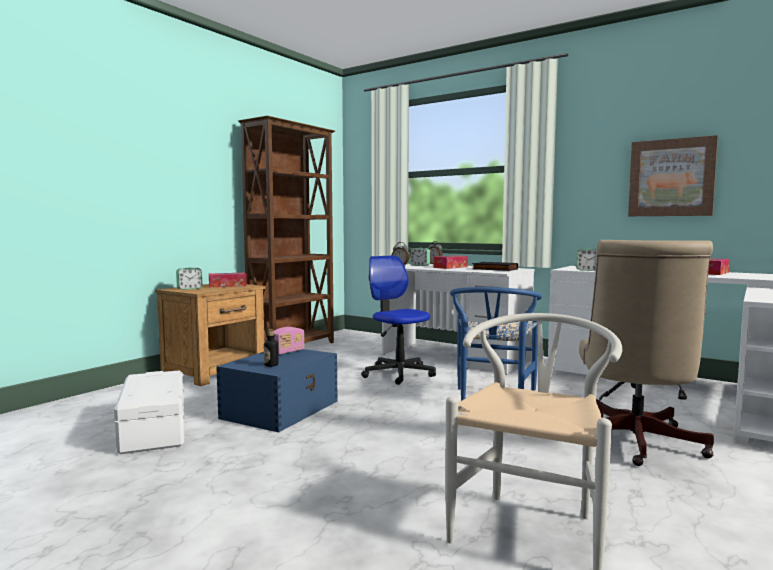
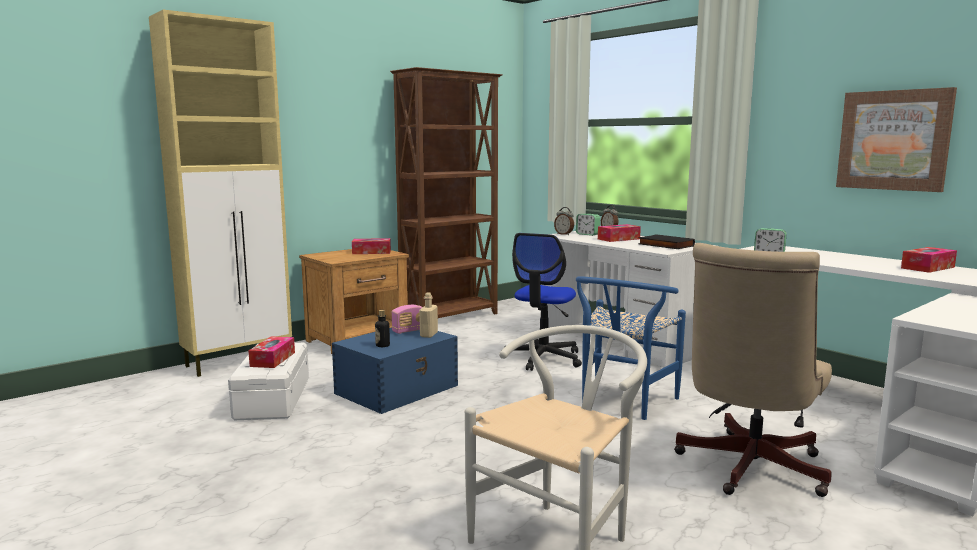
camera: 15 degrees right, 5 degrees up
(98, 398) = (240, 361): none -> beige cabinet
(156, 386) = (273, 359): none -> tissue box
(189, 288) = (331, 255): alarm clock -> none
(309, 354) = (429, 335): none -> beige bottle
(398, 373) = (542, 358): office chair -> office chair turned 135 degrees counterclockwise

